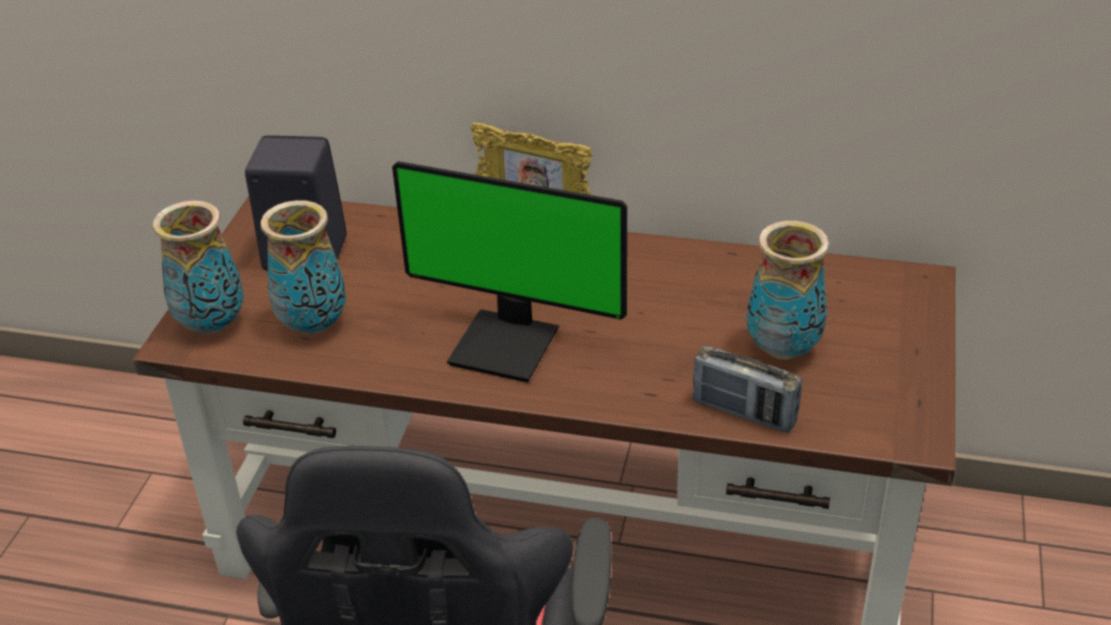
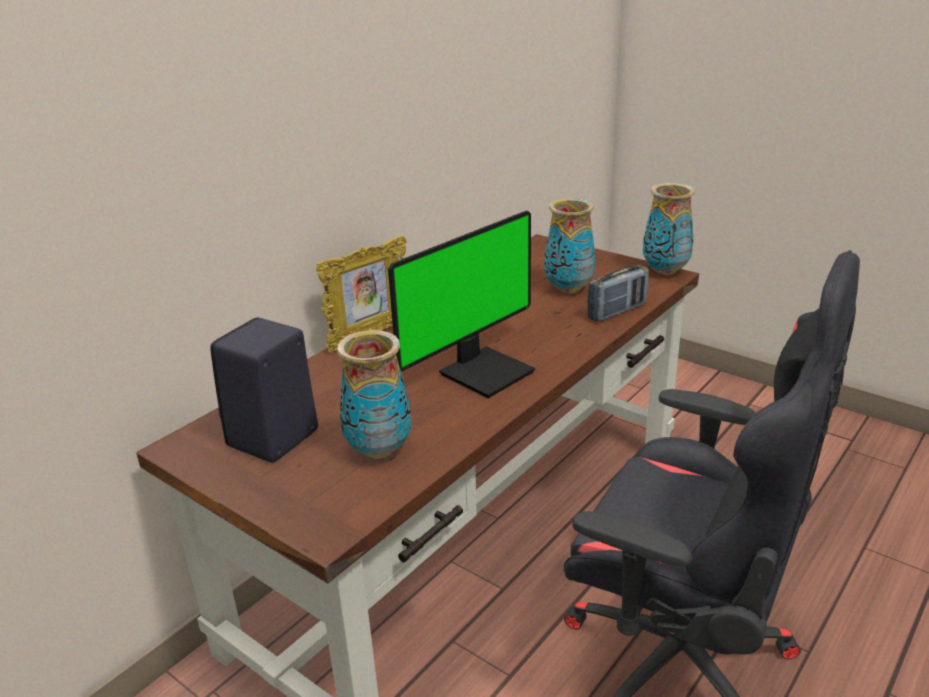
camera: 65 degrees left, 10 degrees down
(211, 325) = (323, 507): vase -> vase (666, 271)

